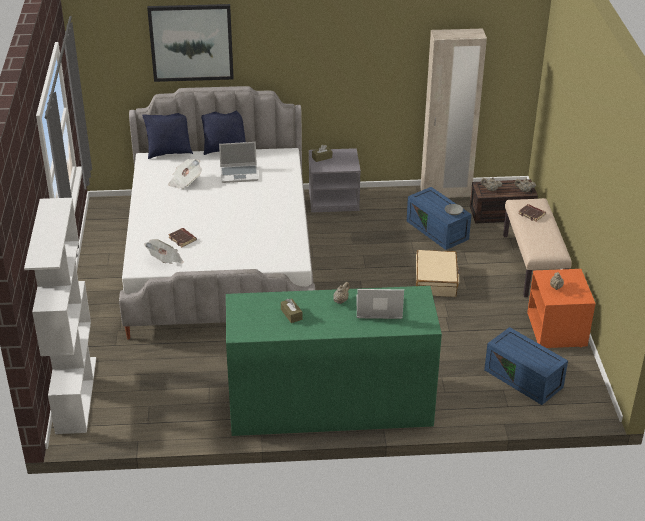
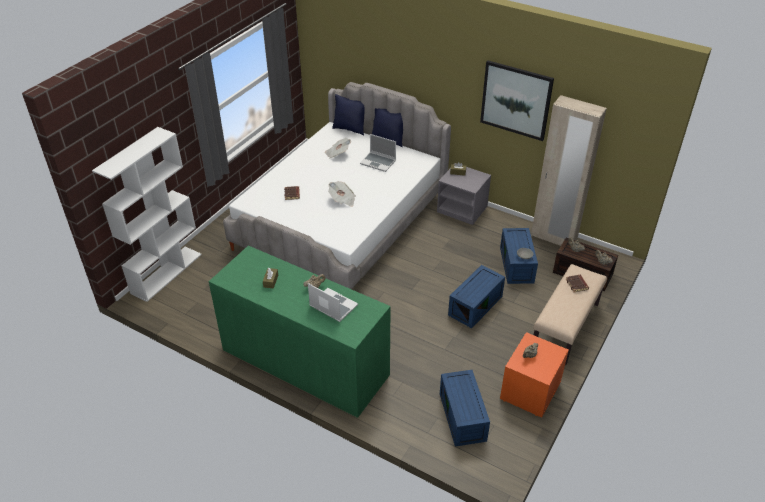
camera: 35 degrees right, 5 degrees up
(165, 260) = (266, 204): newspaper -> newspaper (342, 200)
(191, 42) = (377, 49): picture -> picture (516, 100)
(436, 281) = (475, 305): beige suitcase -> blue storage box

